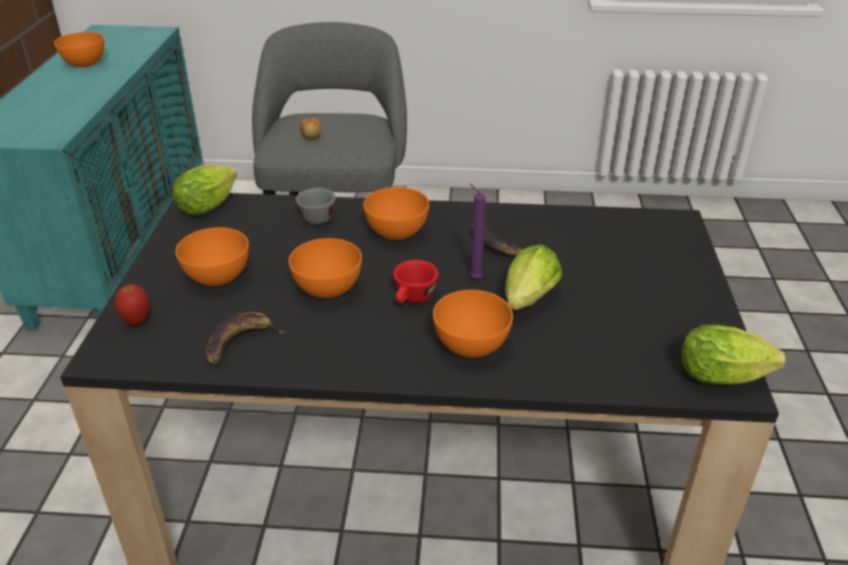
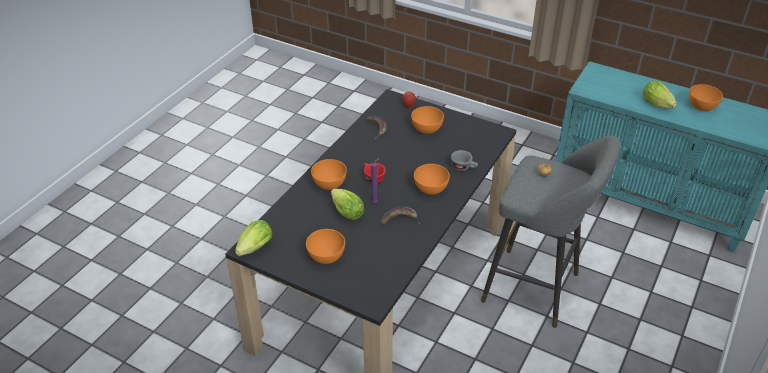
camera: 115 degrees right, 5 degrees up
(211, 205) = (494, 137): lettuce -> lettuce (658, 105)
(328, 289) = (397, 157): orange bowl -> orange bowl (326, 257)

